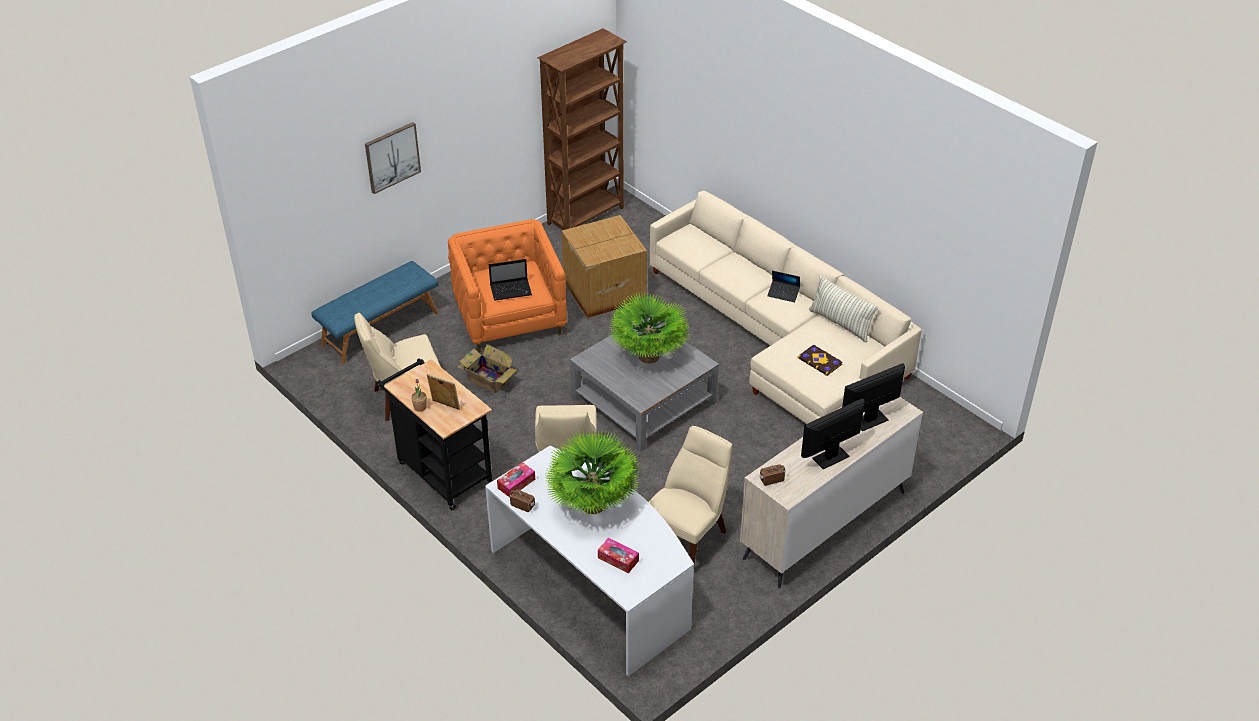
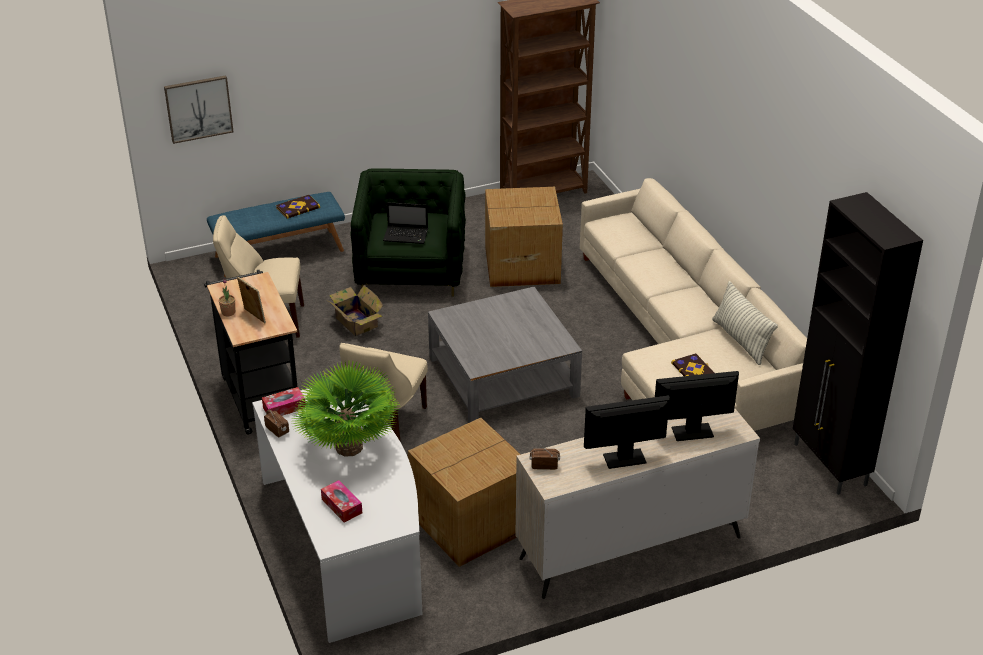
camera: 20 degrees right, 5 degrees down
(392, 157) = (315, 72): picture -> picture (198, 108)
(393, 284) = (297, 207): none -> book
(510, 318) = (411, 270): orange armchair -> green armchair
(649, 356) = (511, 327): potted plant -> none
(688, 538) = (472, 523): beige chair -> cardboard box
(783, 294) = (692, 298): laptop -> none
(941, 412) = (830, 465): none -> black cabinet

